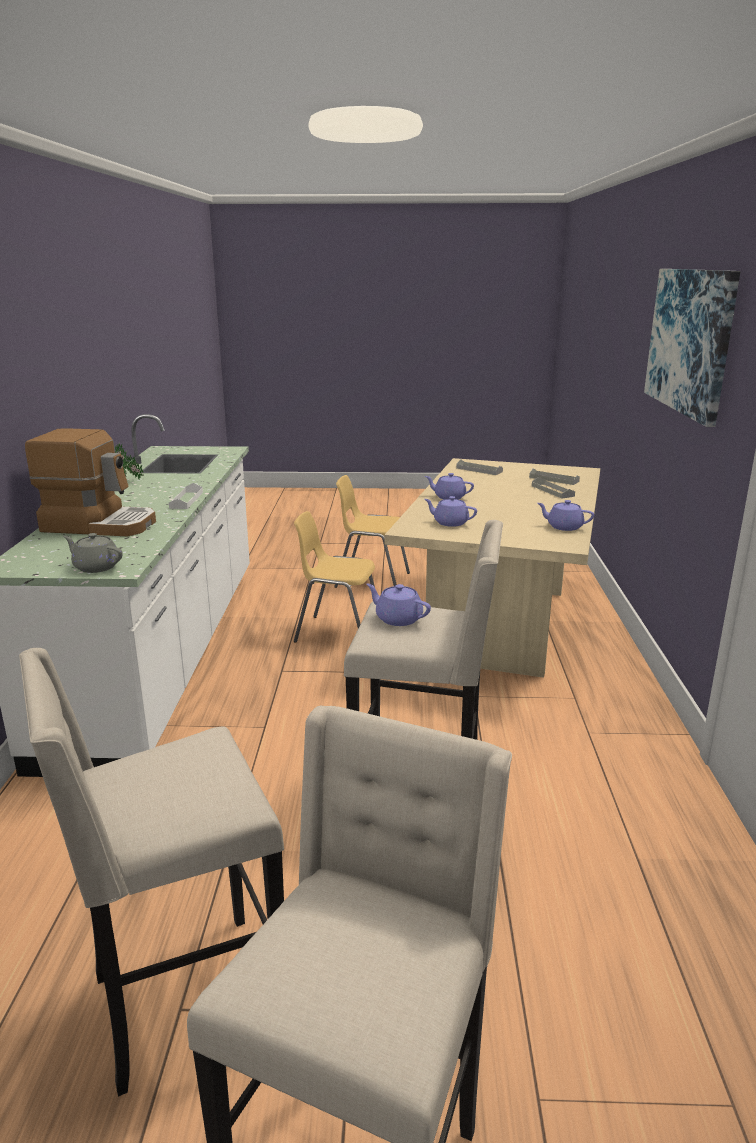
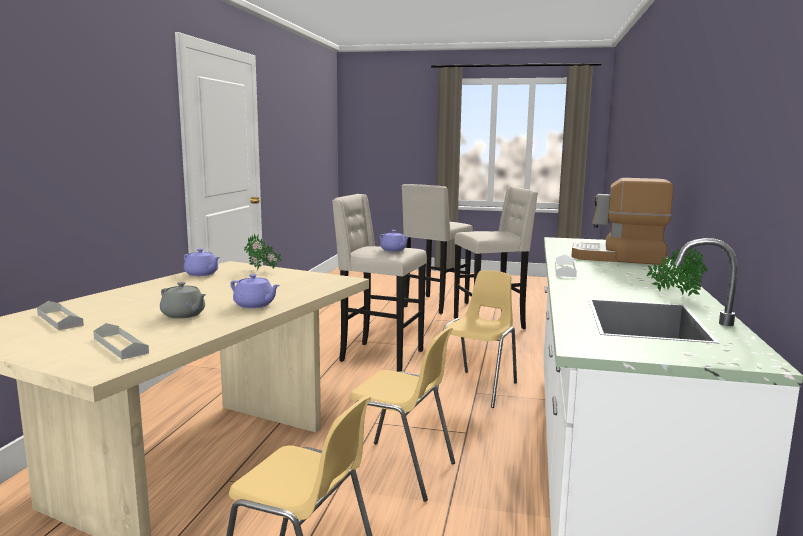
camera: 170 degrees left, 10 degrees down
(96, 567) = (577, 240): grey teapot -> grey teapot (184, 315)
(260, 735) = (478, 388): none -> yellow chair
(450, 523) = (297, 282): purple teapot -> none
(515, 538) = (263, 270): none -> potted plant
(552, 491) = (113, 304): grey tray -> none
(690, 341) = (87, 103): picture -> none

